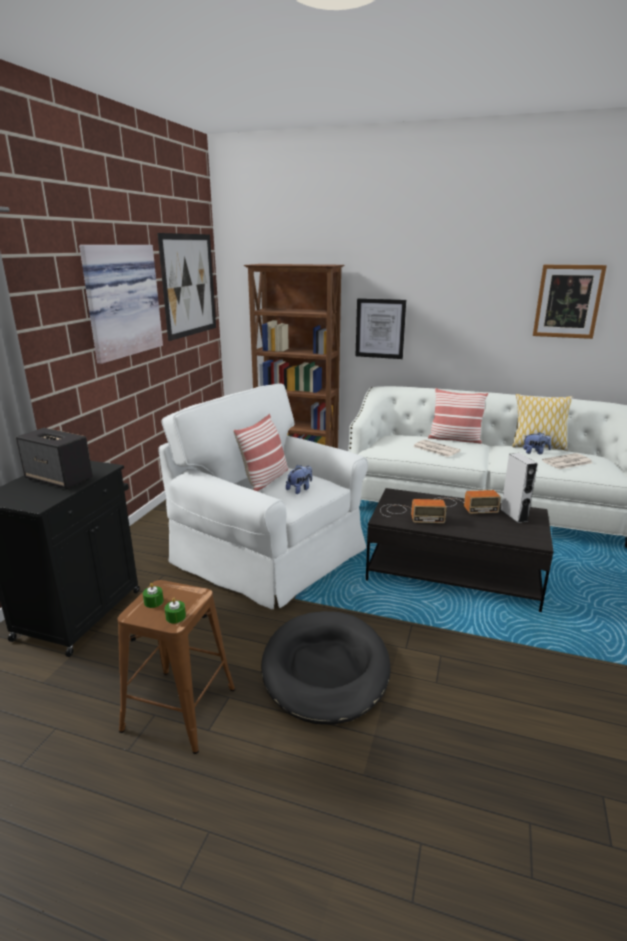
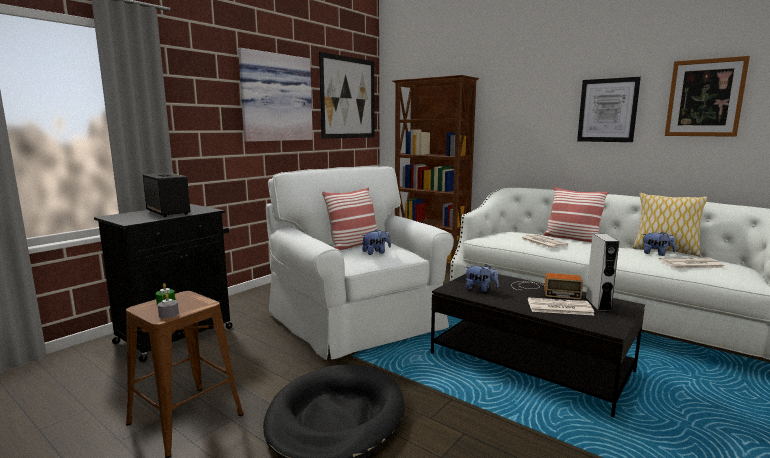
camera: 20 degrees right, 10 degrees down
(175, 617) = (168, 314): green candle -> grey candle
(380, 328) = (509, 134): picture -> picture (607, 110)
(409, 514) = (480, 289): radio -> plush toy
(487, 525) = (558, 307): none -> newspaper

